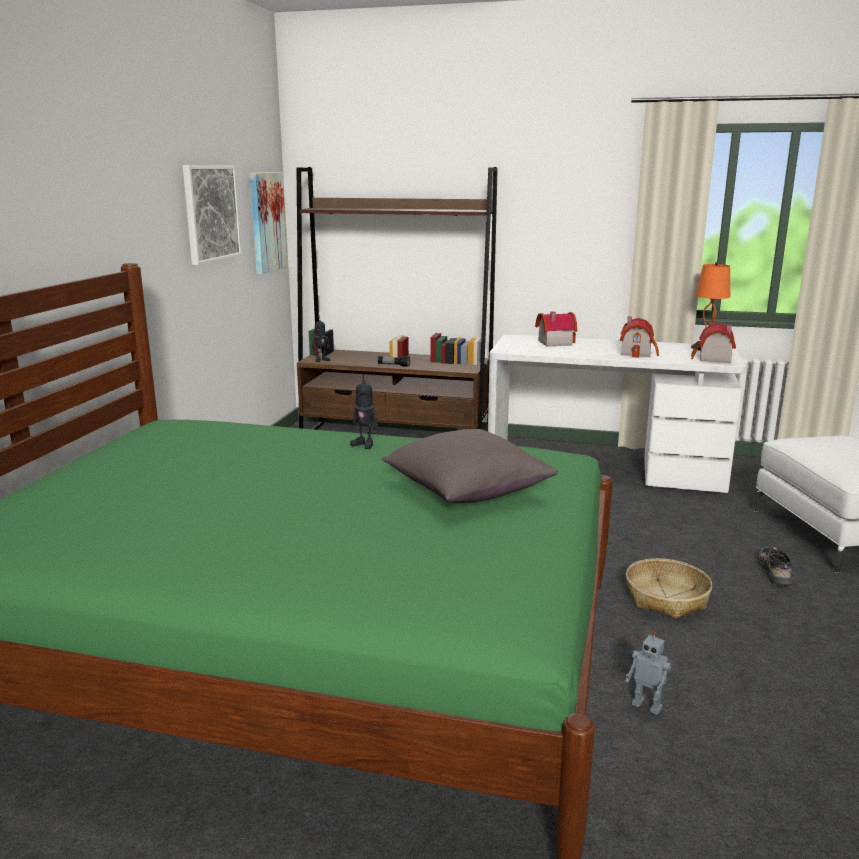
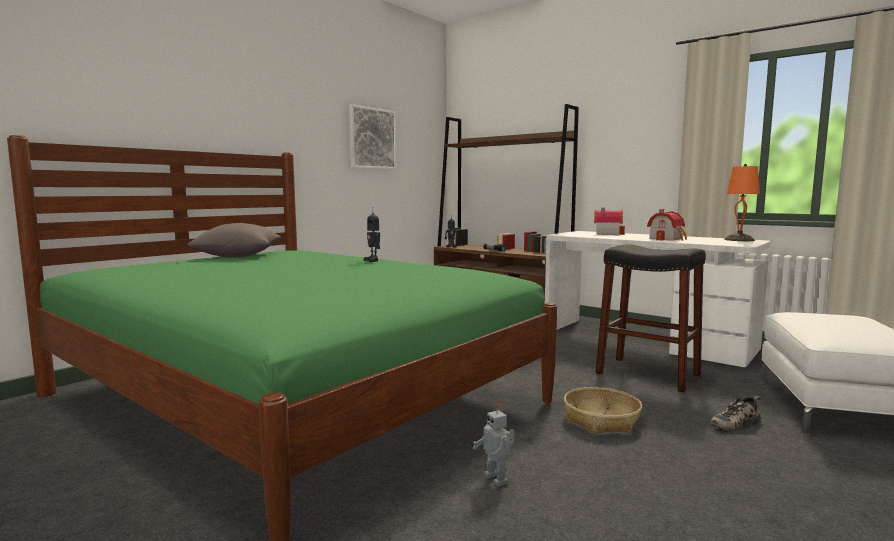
camera: 25 degrees right, 10 degrees down
(267, 222) = (426, 153): picture -> none
(466, 490) = (390, 278): grey pillow -> grey pillow (239, 256)
(650, 520) = (647, 374): none -> black stool
(712, 359) = (730, 243): toy house -> none
(776, 571) = (734, 423): shoe -> shoe turned 150 degrees counterclockwise

